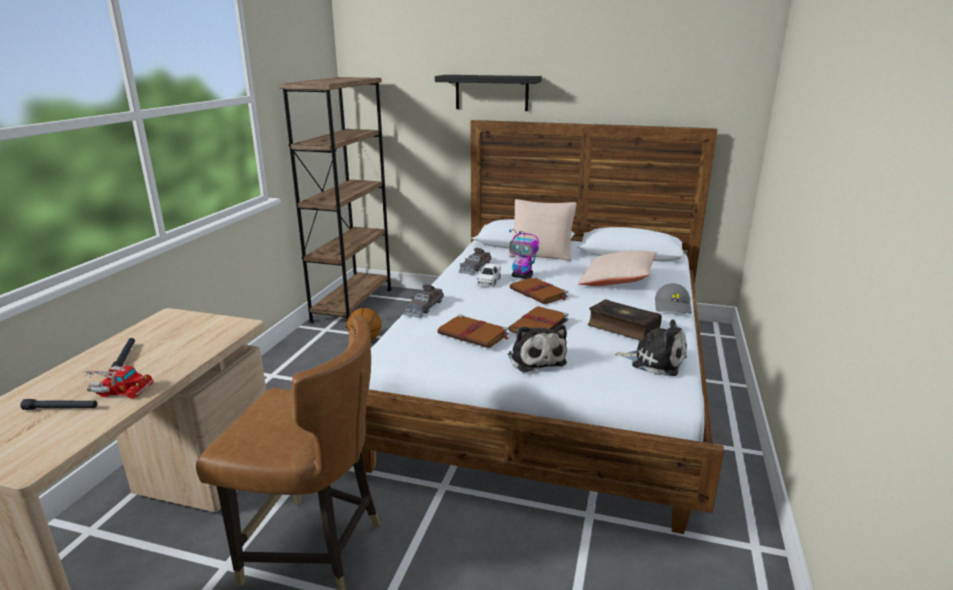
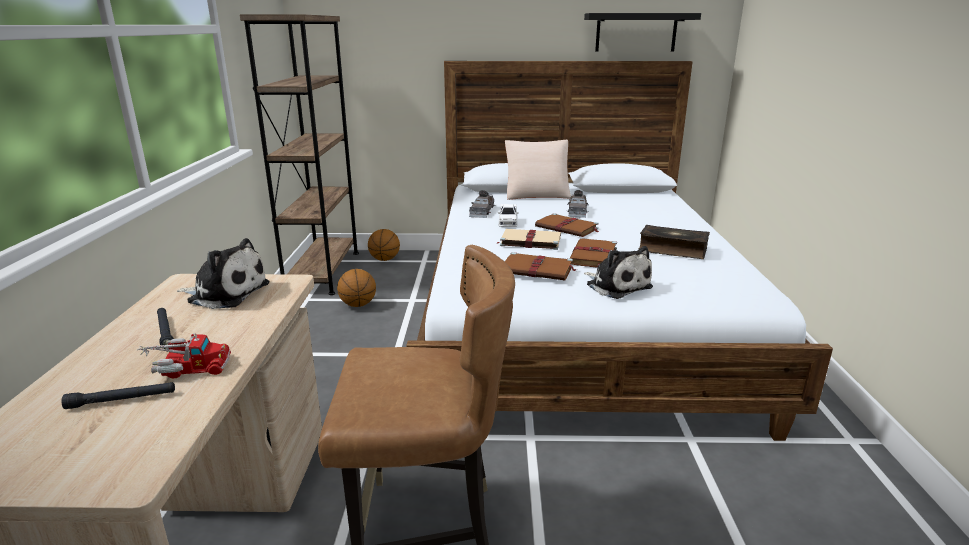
camera: 15 degrees left, 0 degrees up
(411, 298) = (385, 259): none -> basketball
(424, 307) = (461, 251): grey toy car -> grey toy car (577, 211)
(491, 92) = (464, 31): black shelf -> black shelf (636, 32)
(491, 304) = (529, 241): none -> beige book
(522, 276) = (537, 215): toy robot -> none
(616, 281) = (629, 212): beige pillow -> none
(655, 361) = (728, 275): plush toy -> plush toy (226, 293)
(673, 307) = (701, 229): grey cap -> none

